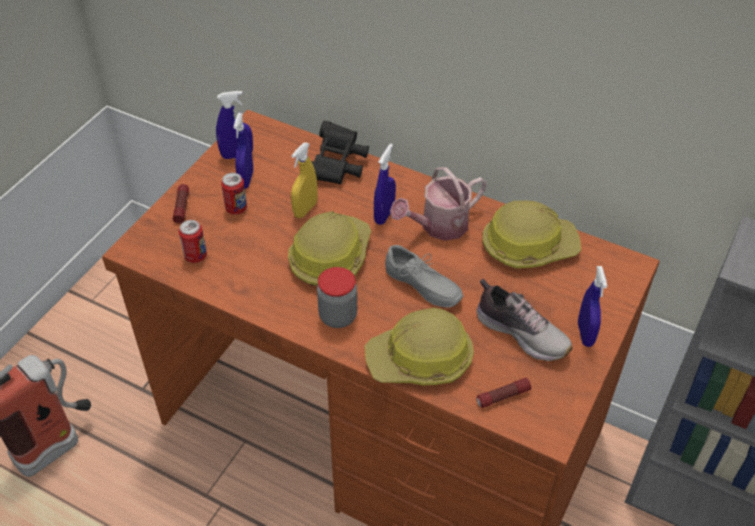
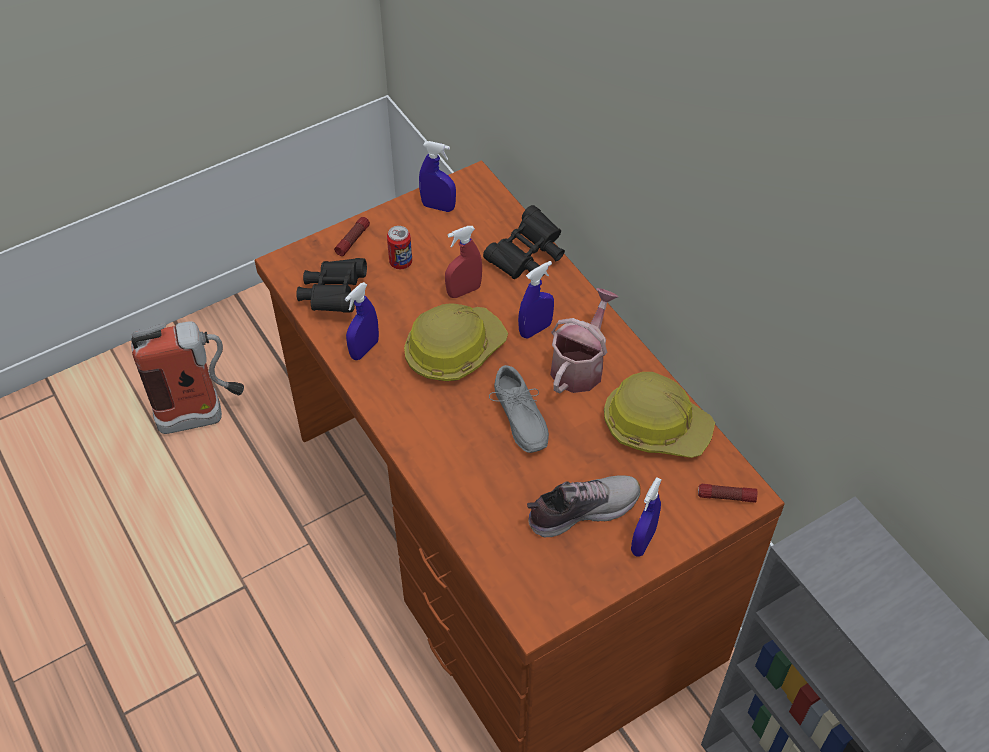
camera: 30 degrees right, 5 degrees up
(195, 256) = (333, 295): can -> black binoculars
(246, 180) = (429, 236): blue spray bottle -> blue spray bottle (364, 349)
(305, 209) = (464, 291): yellow spray bottle -> red spray bottle
(338, 316) = (420, 412): jar -> none
(420, 360) = (465, 490): hard hat -> none
(438, 226) = (580, 365): watering can -> watering can turned 120 degrees clockwise
(503, 397) = (515, 562): flashlight -> flashlight (726, 497)
(522, 332) = (581, 510): shoe -> shoe turned 90 degrees counterclockwise

